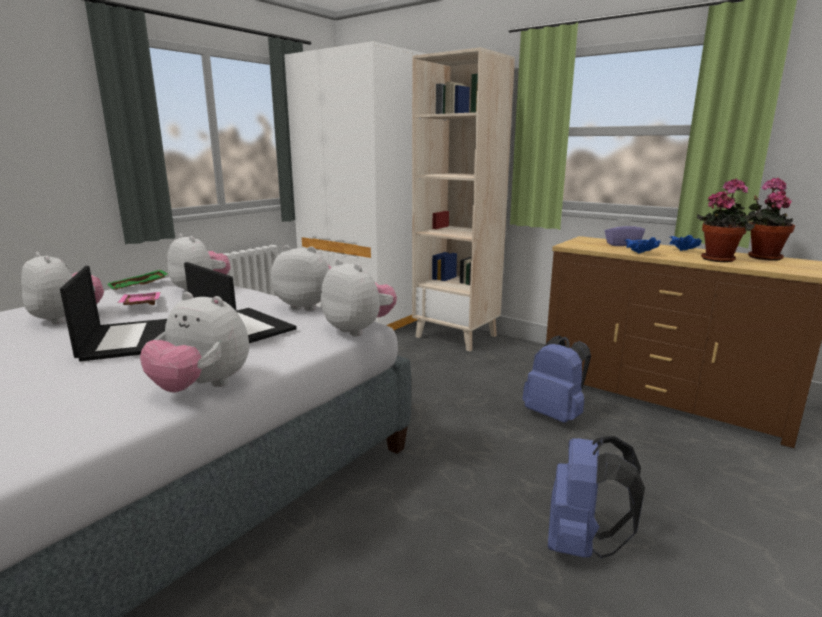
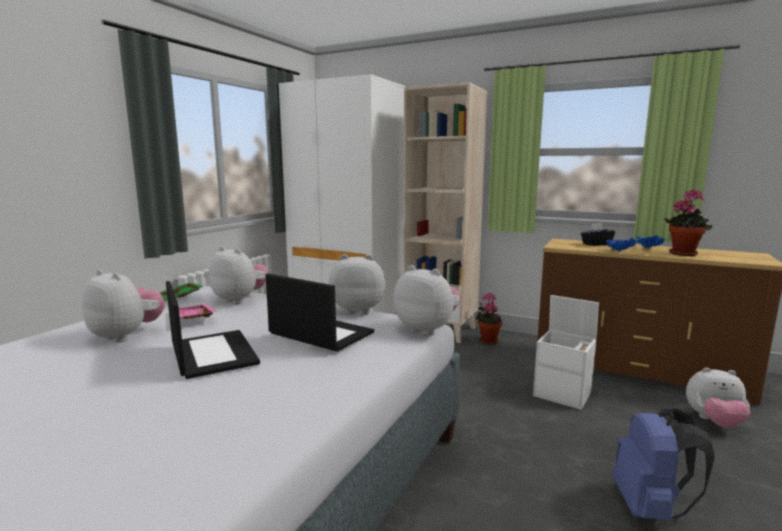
camera: 10 degrees left, 5 degrees down
(202, 387) = (335, 395): plush toy -> plush toy (714, 422)
(555, 415) = (563, 394): blue backpack -> white storage box
(622, 244) = (596, 244): purple tissue box -> black tissue box
(762, 257) = (712, 251): potted plant -> potted plant (488, 340)

